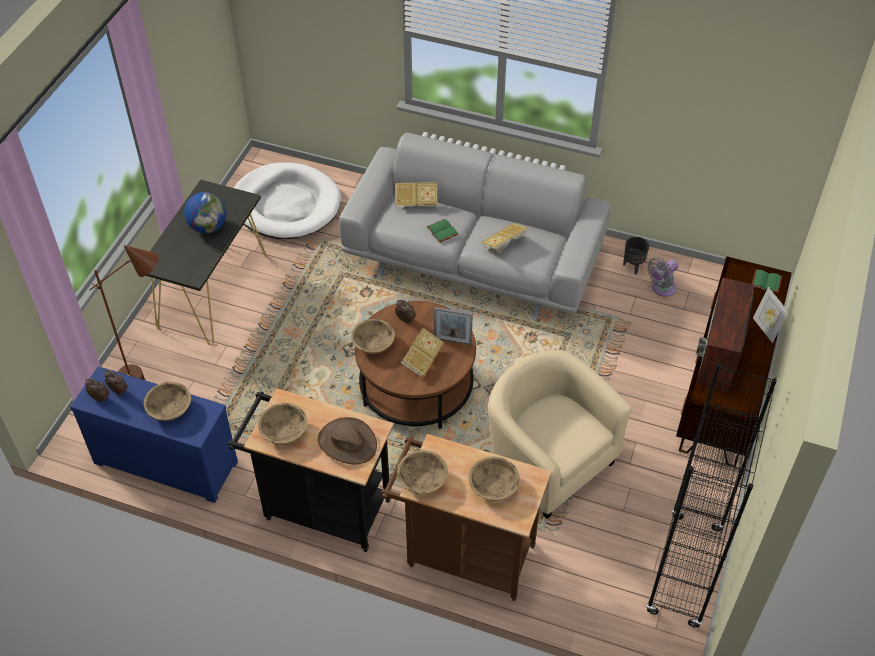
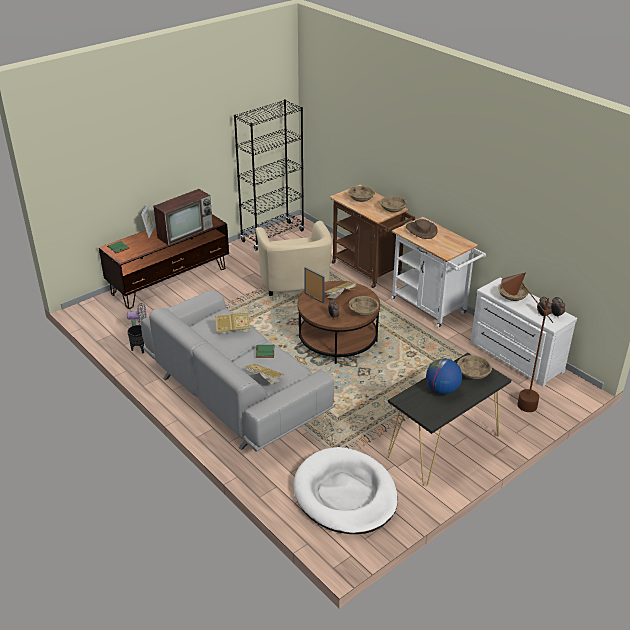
camera: 150 degrees left, 15 degrees down
(167, 459) = (514, 358): blue dresser -> white dresser
(284, 431) = (452, 243): beige bowl -> beige bowl (473, 374)
(320, 508) = (432, 308): black cart -> white cart

